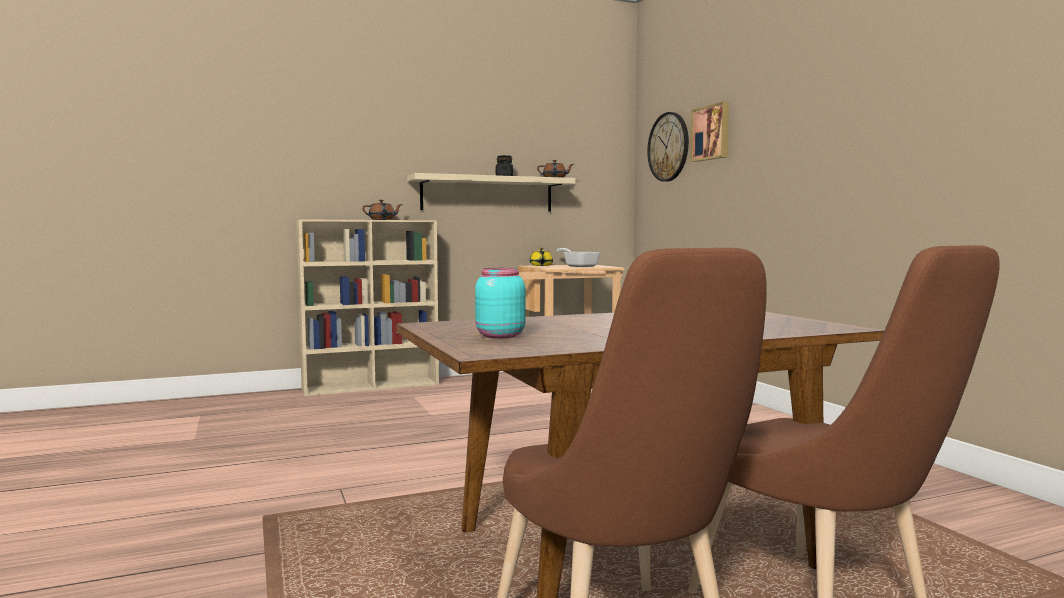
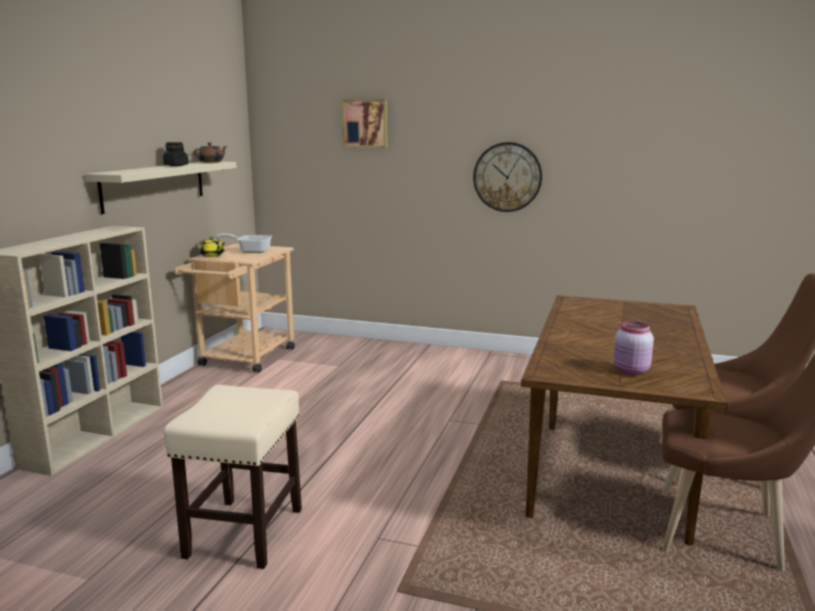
camera: 50 degrees left, 10 degrees up
(293, 452) = (244, 533): none -> beige stool
(382, 219) = (82, 235): brown teapot -> none
(498, 336) = (630, 371): turquoise jar -> pink jar
(668, 147) = (305, 128): wall clock -> wall clock (507, 177)

